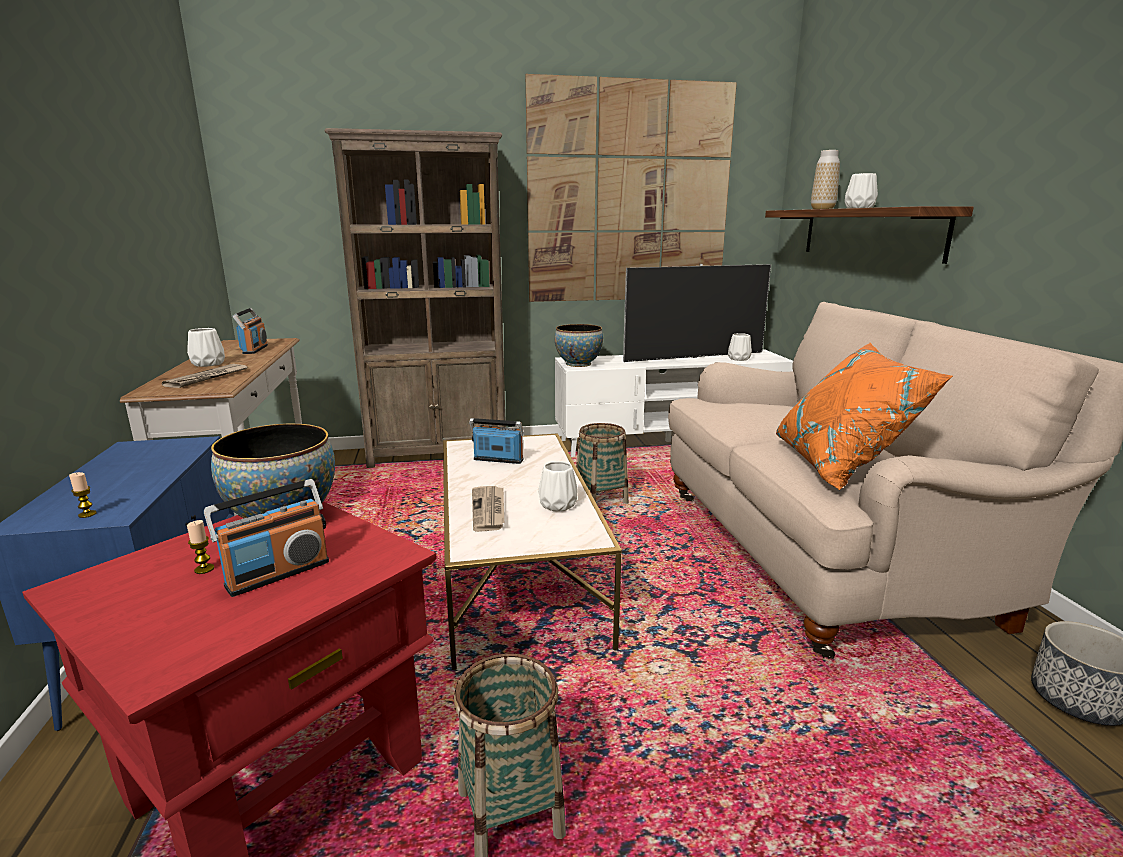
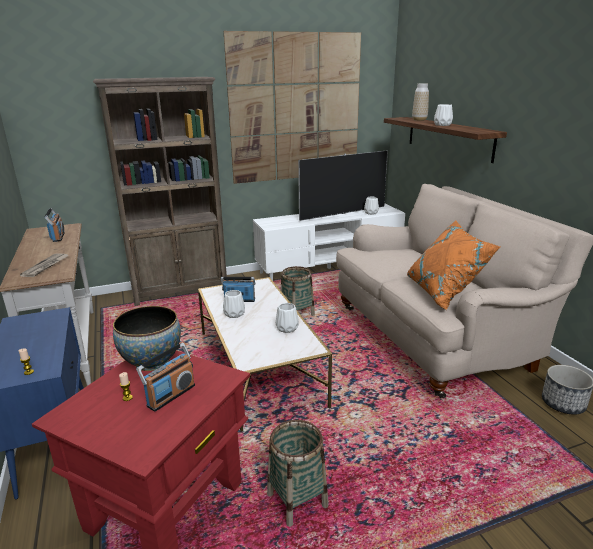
camera: 10 degrees left, 5 degrees up
(209, 364) = (36, 253): white vase -> white vase (235, 314)
(489, 510) = (248, 336): newspaper -> none
(578, 364) = (270, 224): bowl -> none

